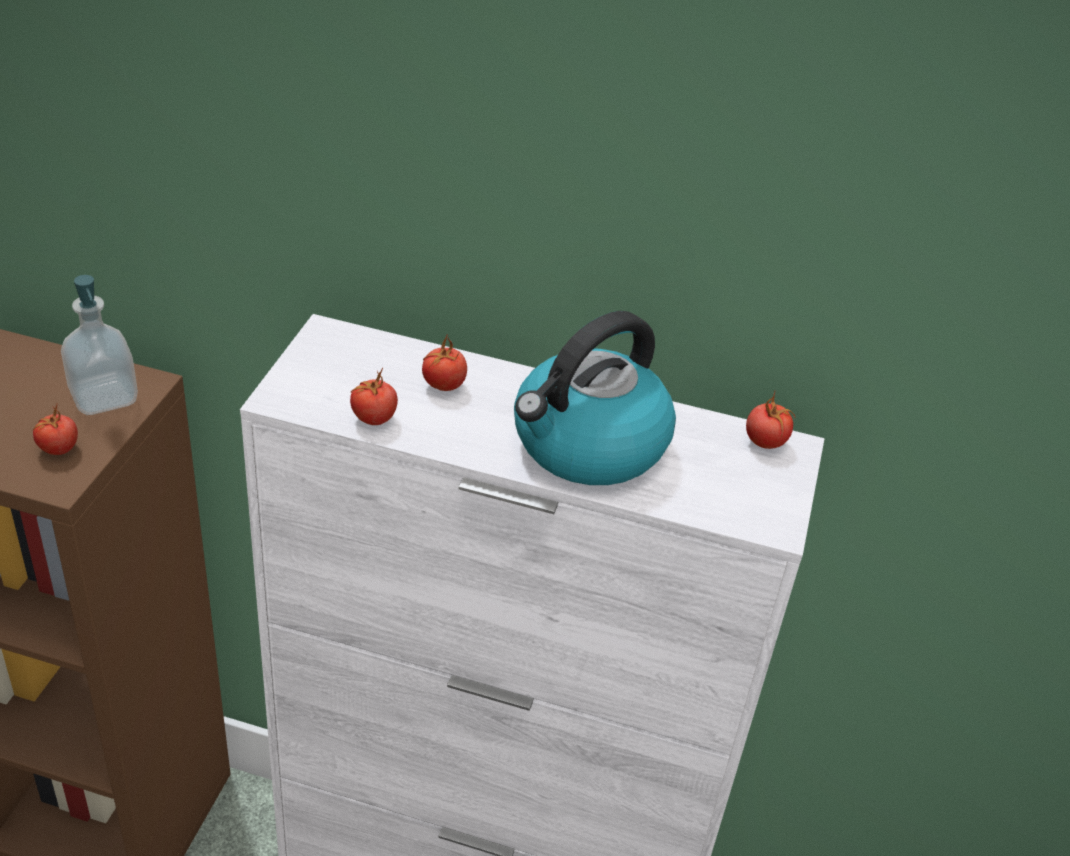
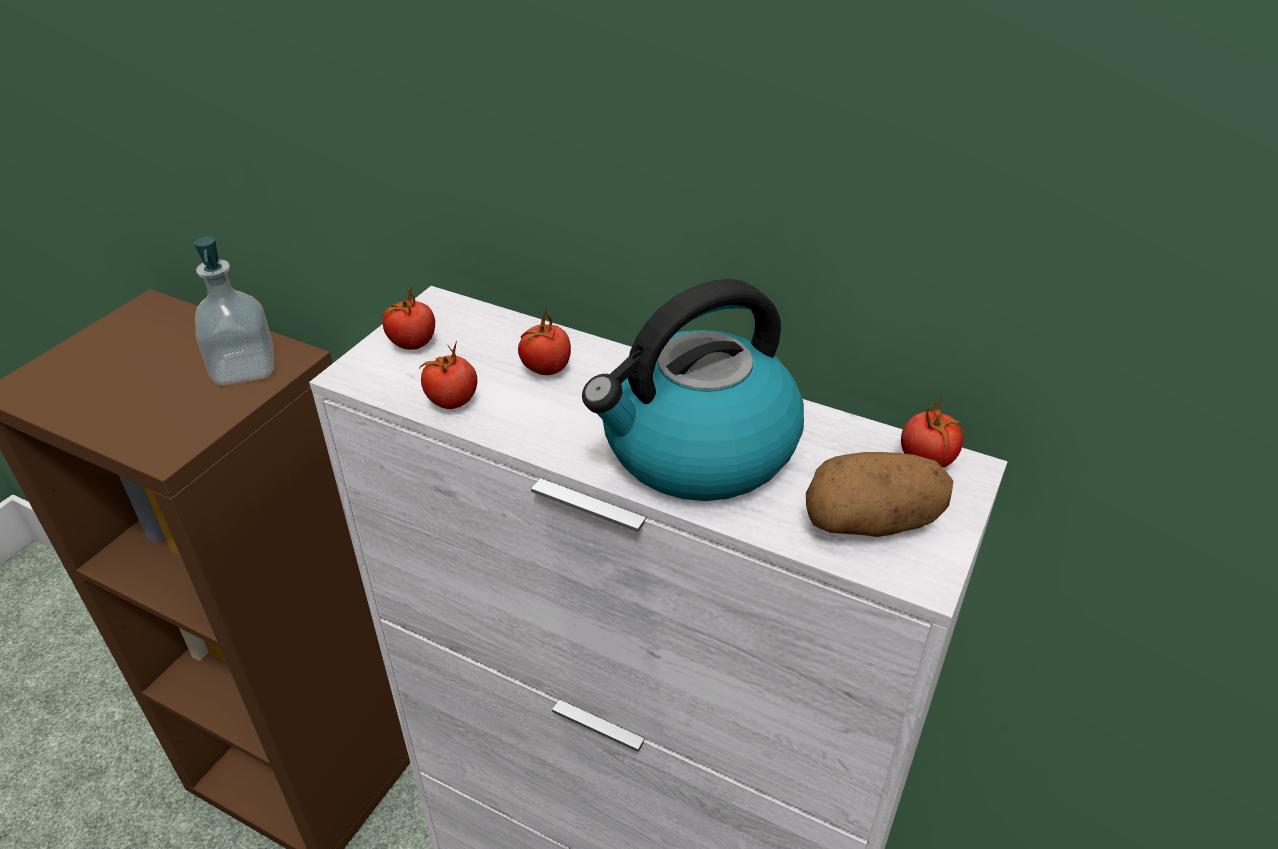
camera: 15 degrees right, 0 degrees up
(58, 449) = (179, 417): tomato -> tomato (412, 344)
(734, 492) = (872, 522): none -> potato

